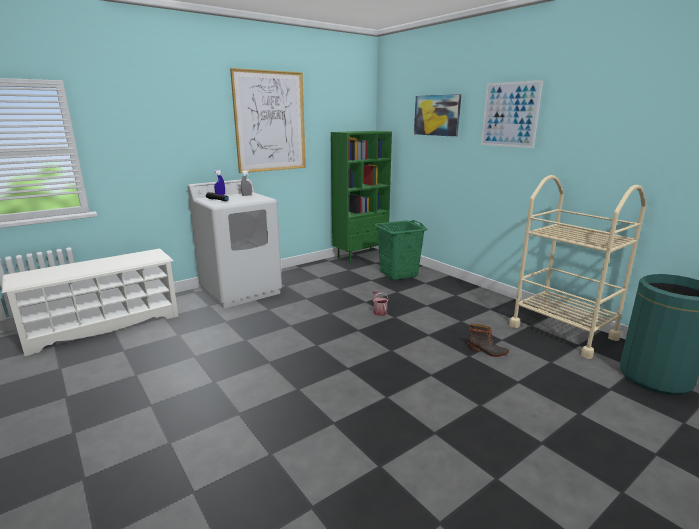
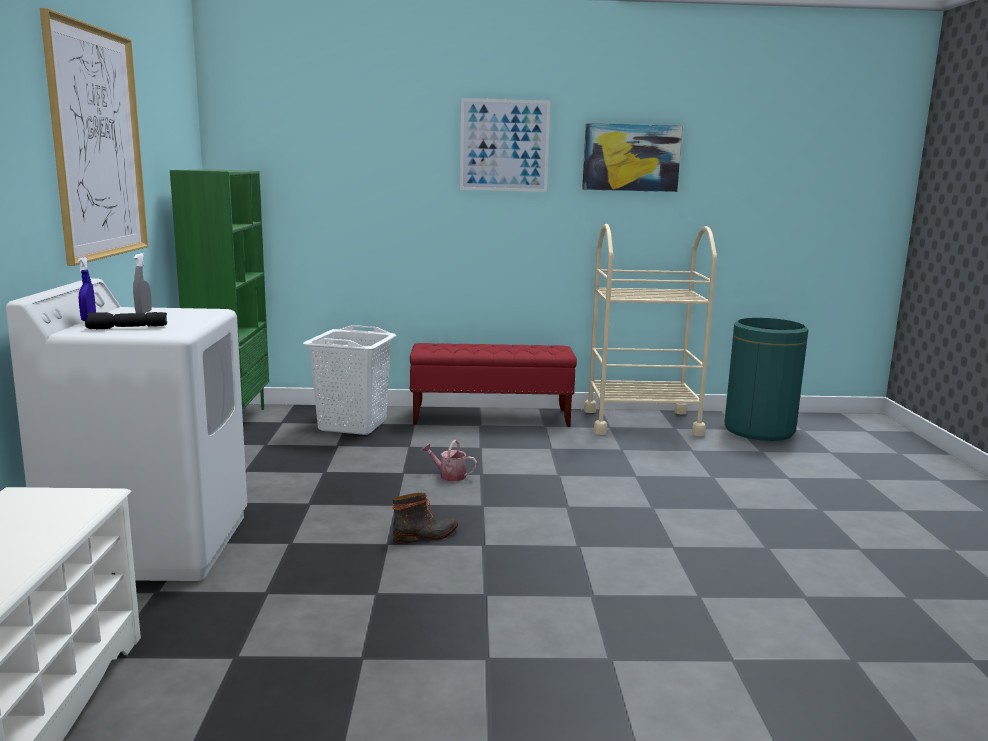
camera: 55 degrees left, 5 degrees down
(398, 273) = (352, 425): green laundry basket -> white laundry basket
(437, 115) = (364, 143): picture -> picture (631, 158)
(472, 293) = (491, 417): none -> red bench
(487, 351) = (636, 464): boot -> boot (426, 535)

